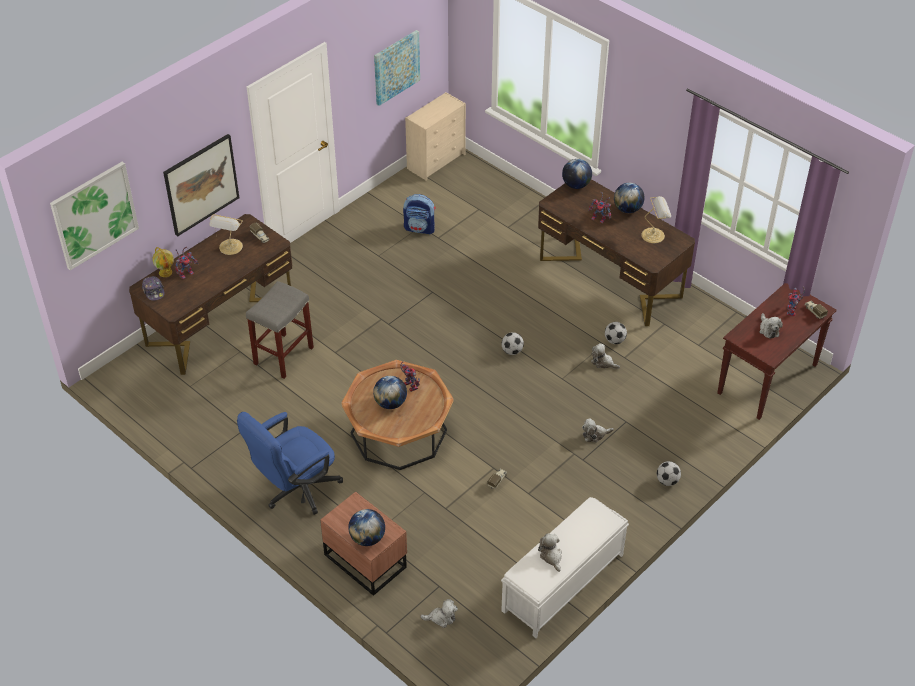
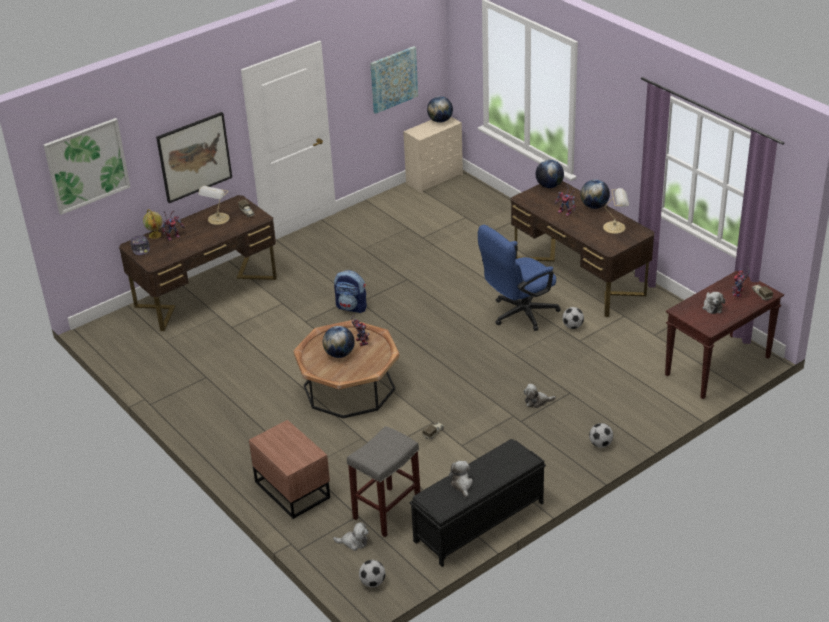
camera: 10 degrees right, 10 degrees down
(283, 356) = (257, 322): grey stool -> grey stool (386, 512)
(295, 490) = (241, 428): blue office chair -> blue office chair (518, 314)
(367, 538) = (289, 457): globe -> globe (440, 121)
(420, 228) = (407, 229): backpack -> backpack (352, 307)
(512, 351) = (472, 330): football -> football (372, 583)
(562, 583) = (478, 522): white bench -> black bench
(603, 362) = (557, 343): plush toy -> none

